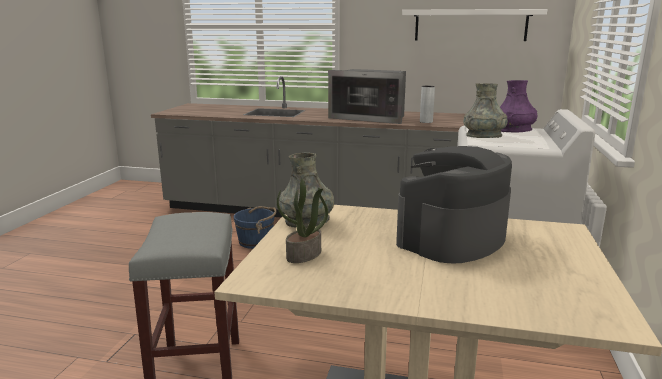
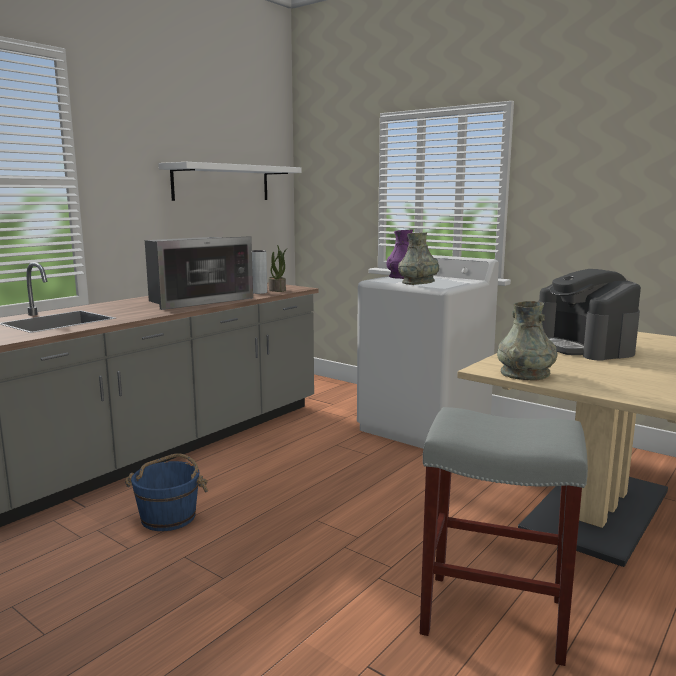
camera: 65 degrees left, 5 degrees down
(304, 255) = (616, 384): potted plant -> potted plant (277, 290)

